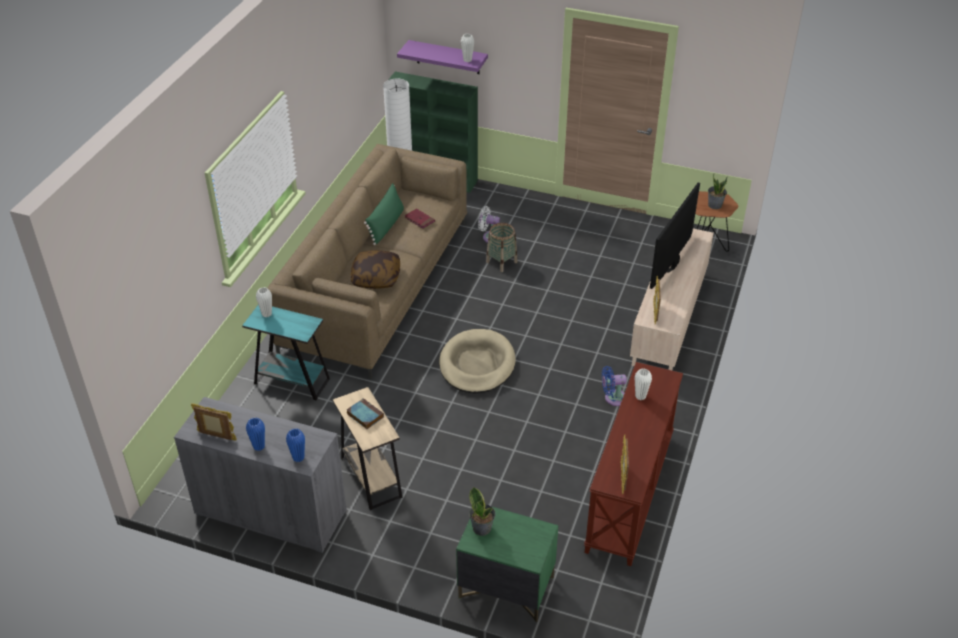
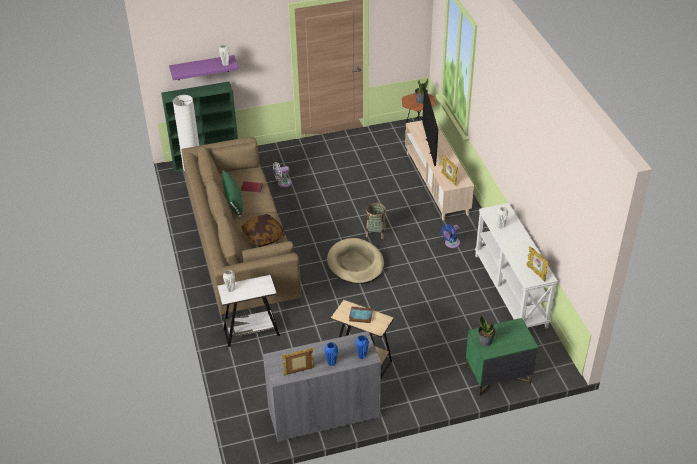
camera: 35 degrees left, 0 degrees up
(292, 381) = (251, 332): turquoise side table -> white side table
(501, 262) = (306, 195): basket -> basket (375, 232)
(630, 493) = (511, 290): brown console table -> white console table

